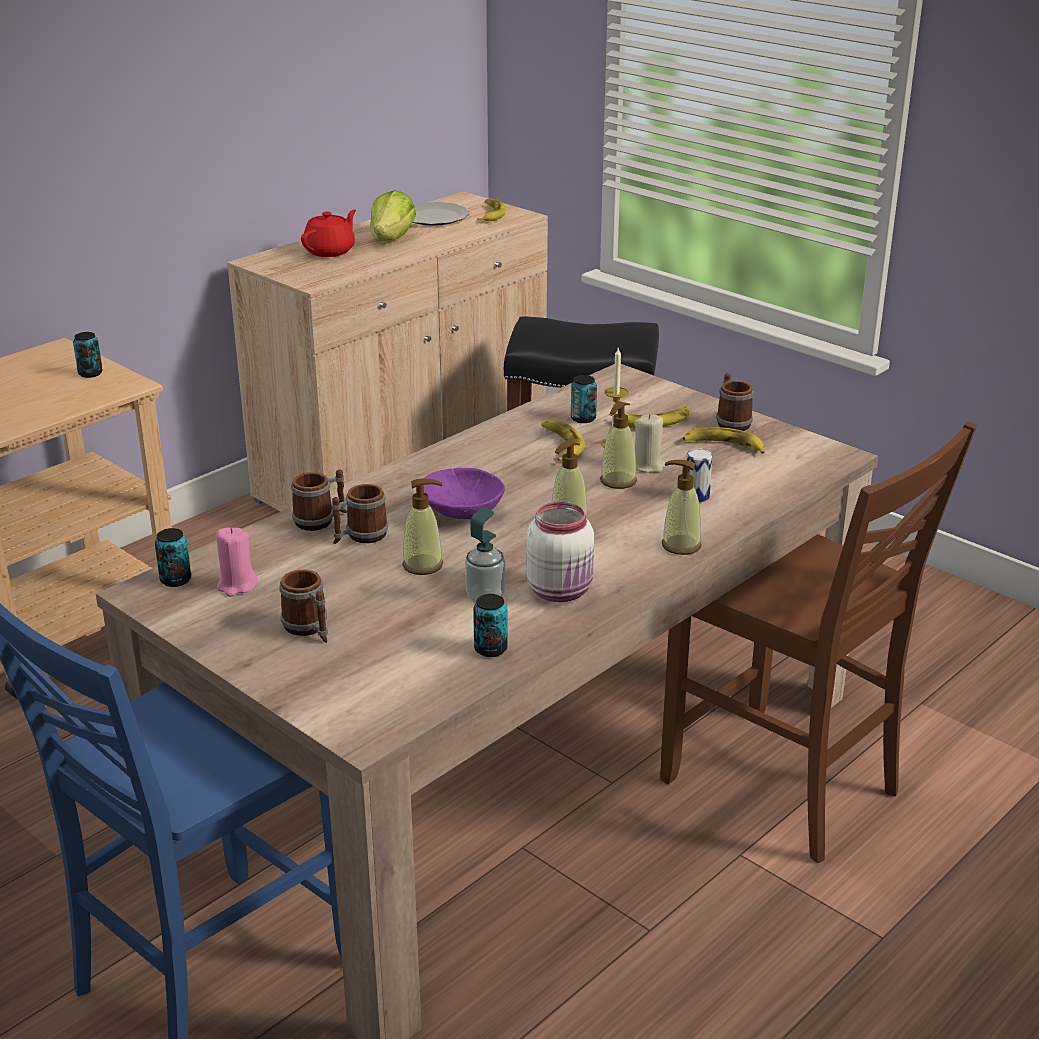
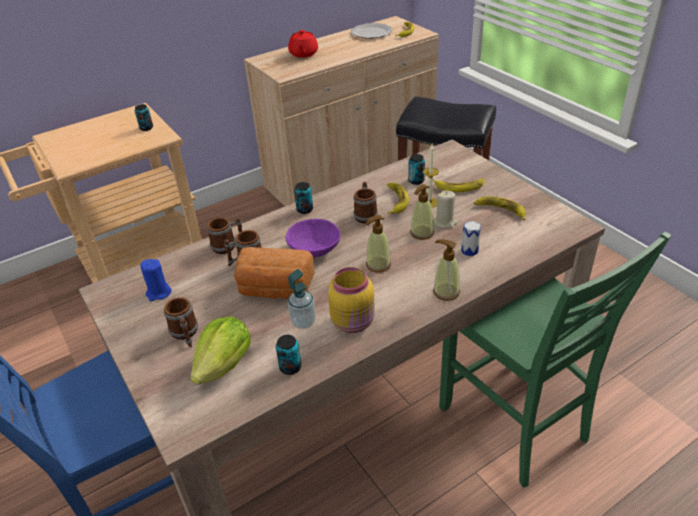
camera: 15 degrees right, 10 degrees up
(175, 580) = (126, 284): can -> can (305, 209)
(237, 586) = (158, 293): pink candle -> blue candle
(330, 251) = (303, 54): red teapot -> red teapot turned 135 degrees clockwise
(392, 239) = (342, 47): lettuce -> lettuce (225, 365)
(423, 565) = (275, 289): soap dispenser -> bread
(561, 591) = (354, 322): white jar -> yellow jar
(731, 422) = (511, 191): mug -> mug (365, 214)
(784, 787) = (515, 425): brown chair -> green chair

